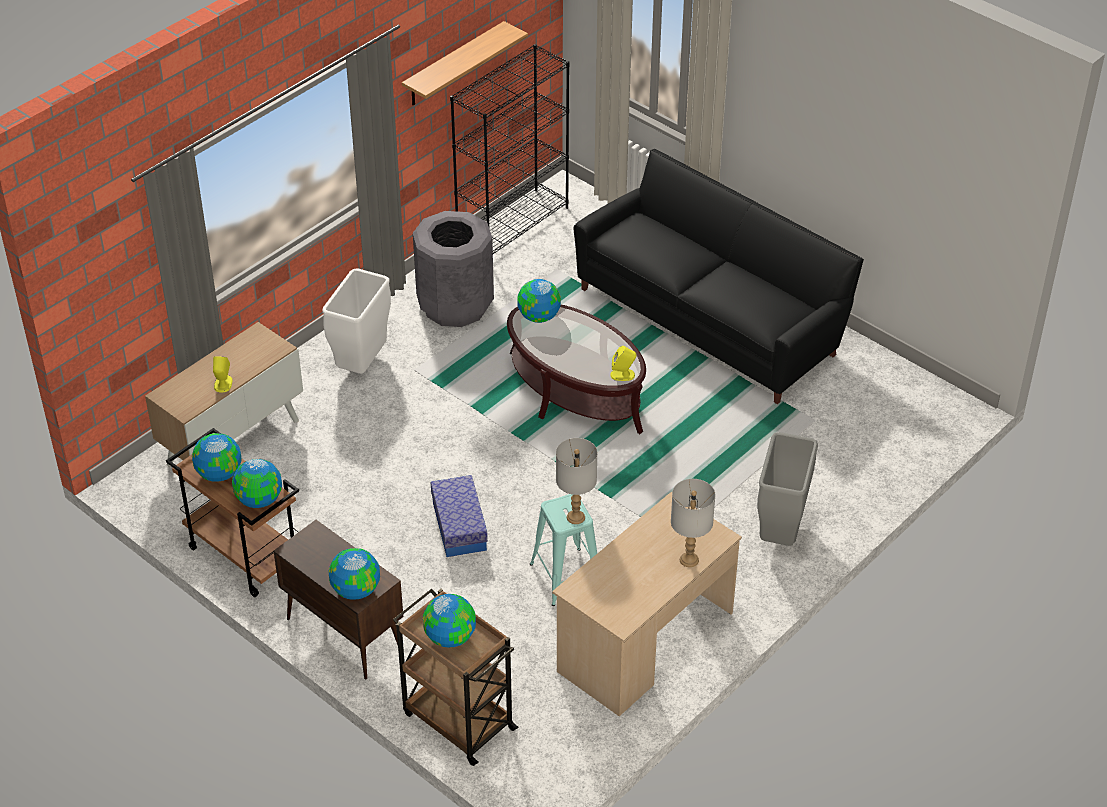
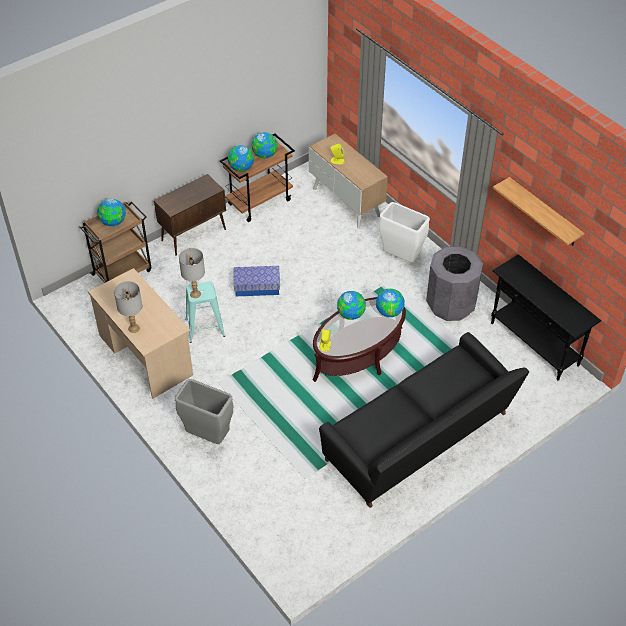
camera: 100 degrees right, 5 degrees up
(355, 590) = (169, 200): globe -> globe (351, 314)
(513, 224) = (534, 344): black bookcase -> black console table

